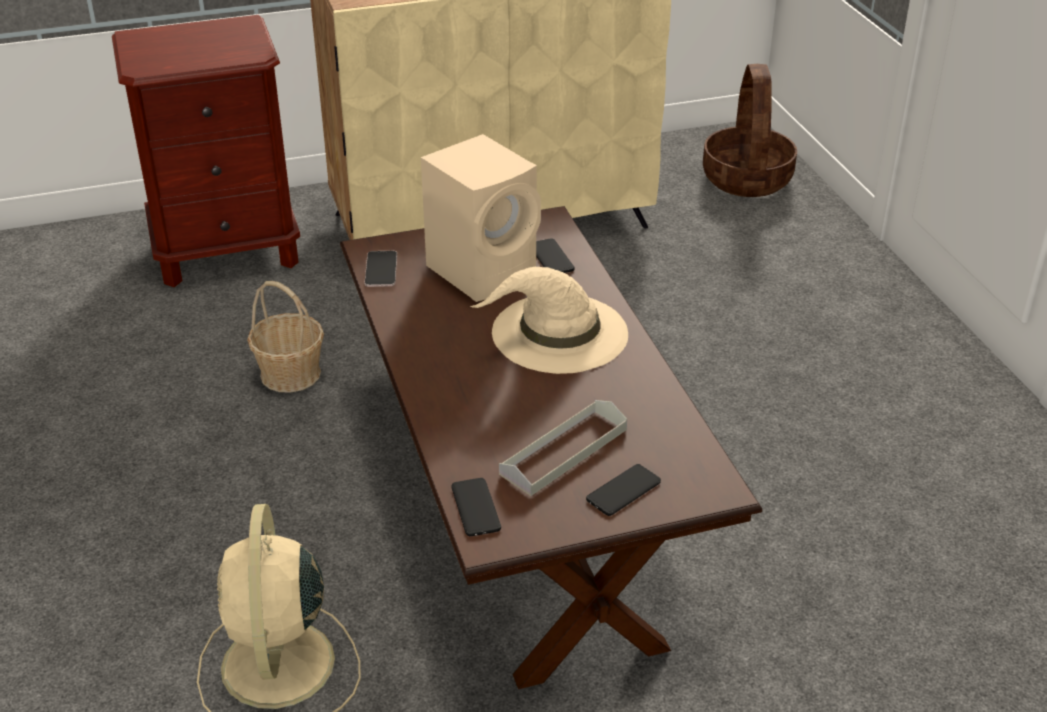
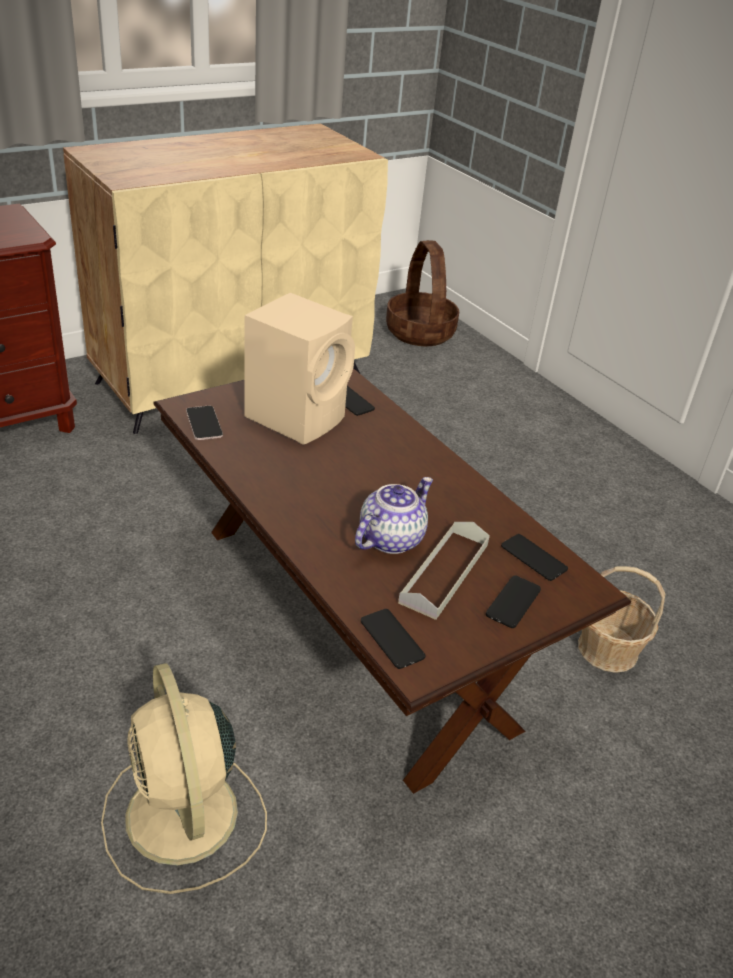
camera: 20 degrees left, 0 degrees up
(290, 373) = (100, 527): basket -> basket (607, 649)
(523, 410) = (390, 538): none -> teapot
(558, 333) = (387, 466): beige hat -> none
(672, 449) = (533, 558): none -> phone

